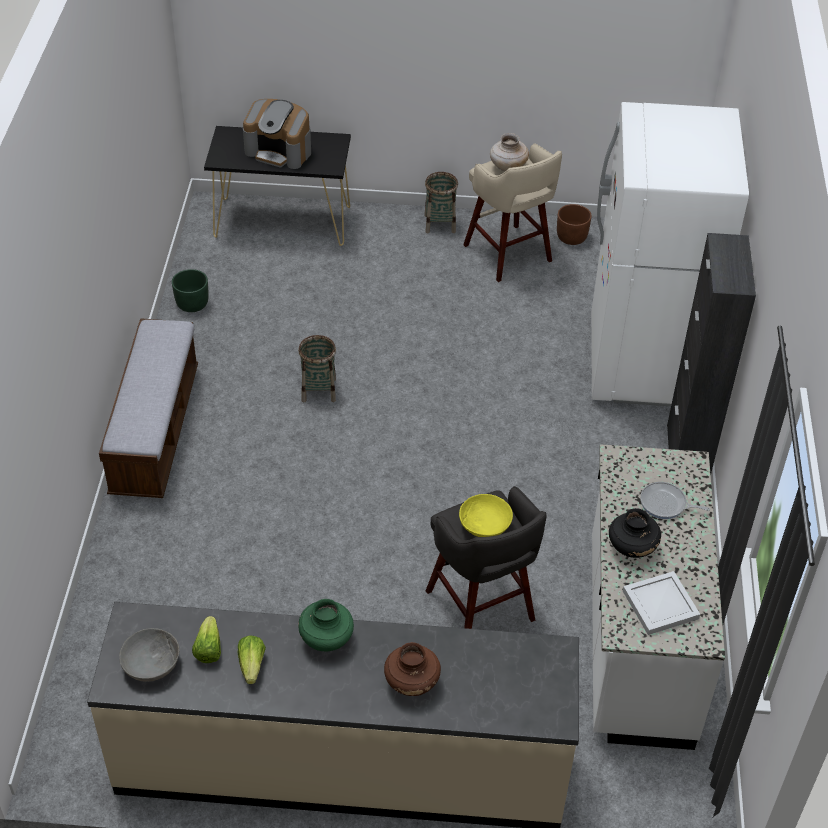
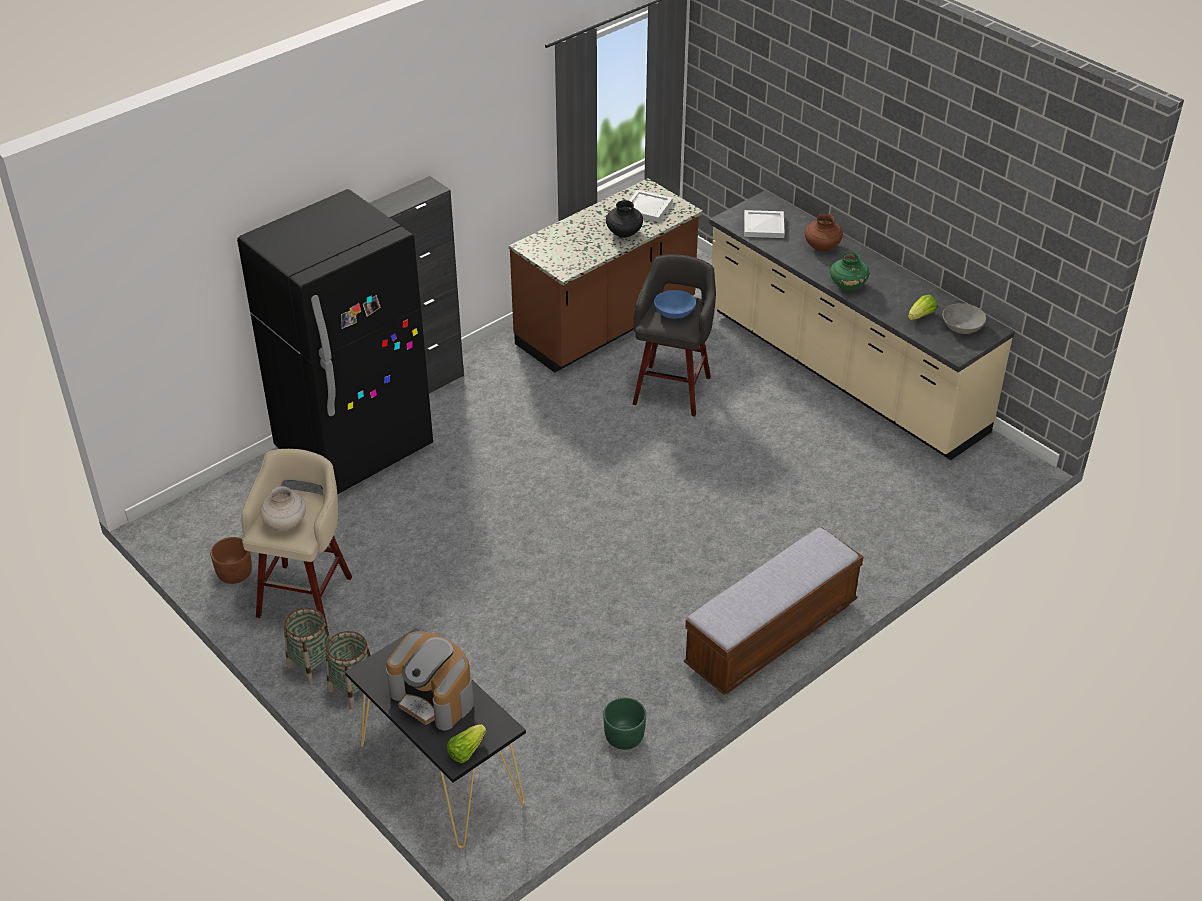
camera: 135 degrees left, 5 degrees down
(252, 665) = (903, 297): lettuce -> lettuce (466, 750)
(279, 151) = (434, 697): coffee machine -> coffee machine turned 150 degrees clockwise
(318, 390) = (608, 584): basket -> basket (353, 689)
(484, 525) = (674, 312): yellow bowl -> blue bowl
(507, 669) = (764, 226): none -> white tray
(636, 641) = (607, 325): white counter -> brown counter
(643, 363) = (355, 449): white fridge -> black fridge
(665, 504) = (574, 238): frying pan -> none

